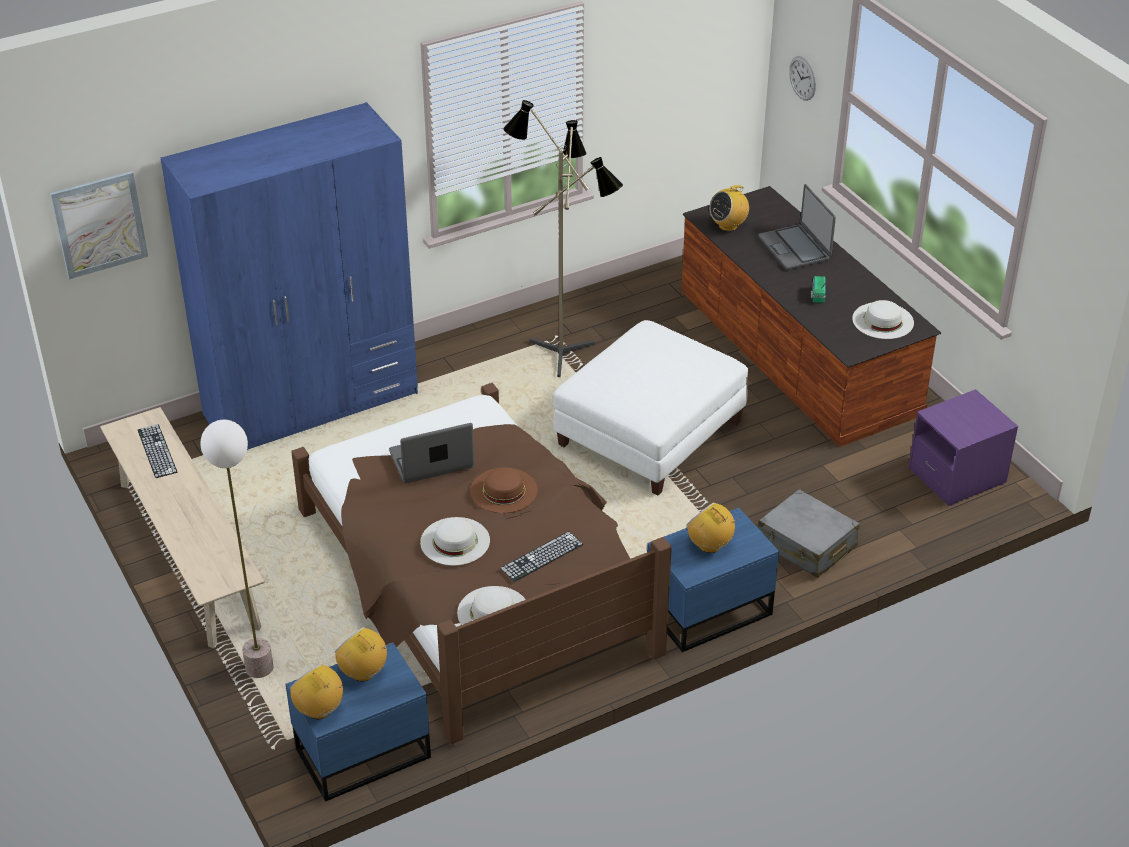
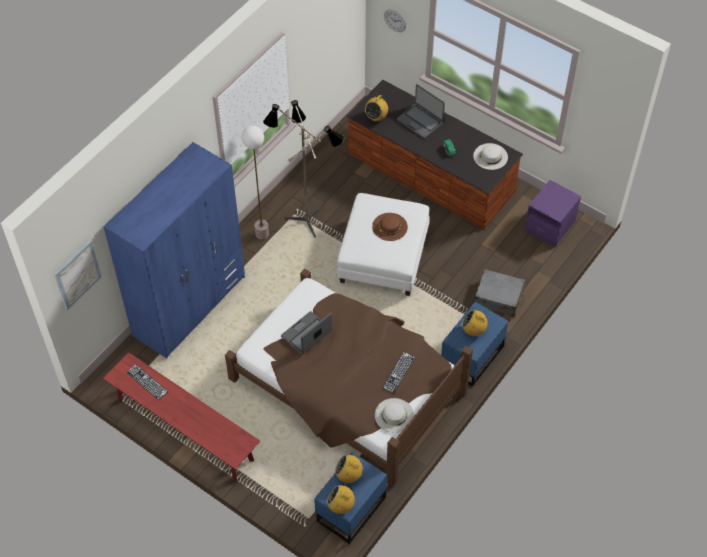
camera: 25 degrees left, 15 degrees up
(188, 554) = (184, 429): beige bench -> red bench
(259, 668) = (268, 482): floor lamp -> floor lamp (262, 233)
(455, 541) = (350, 380): white hat -> none
(503, 490) = (356, 339): brown hat -> brown hat (389, 227)

